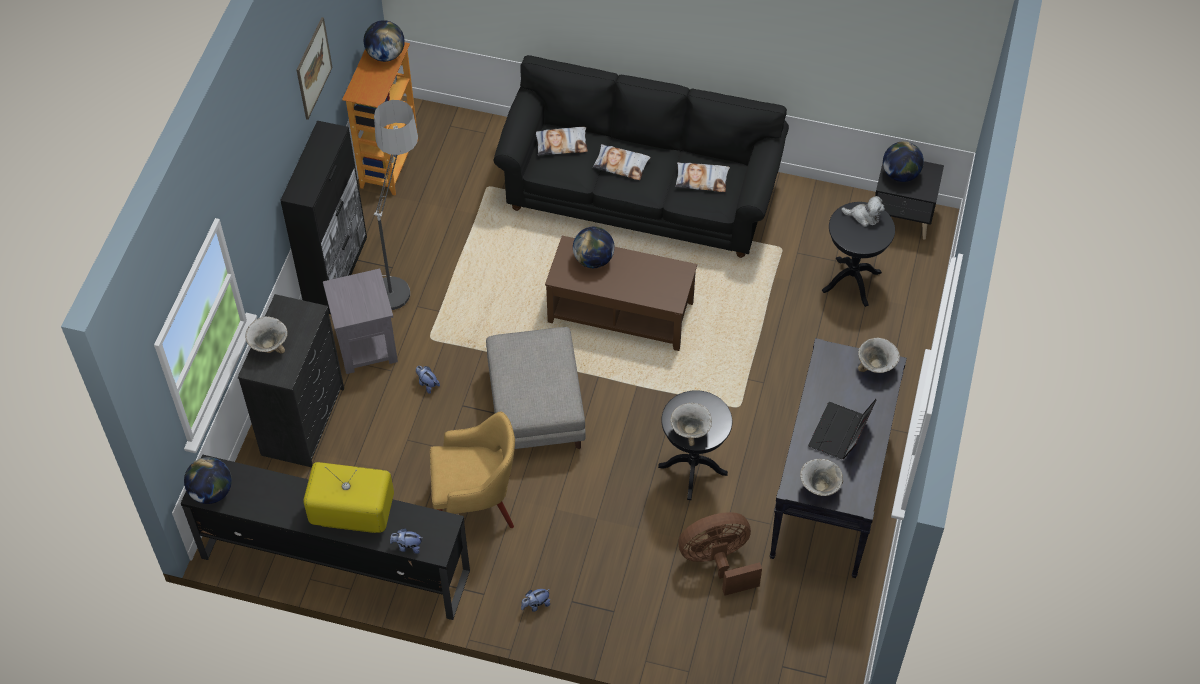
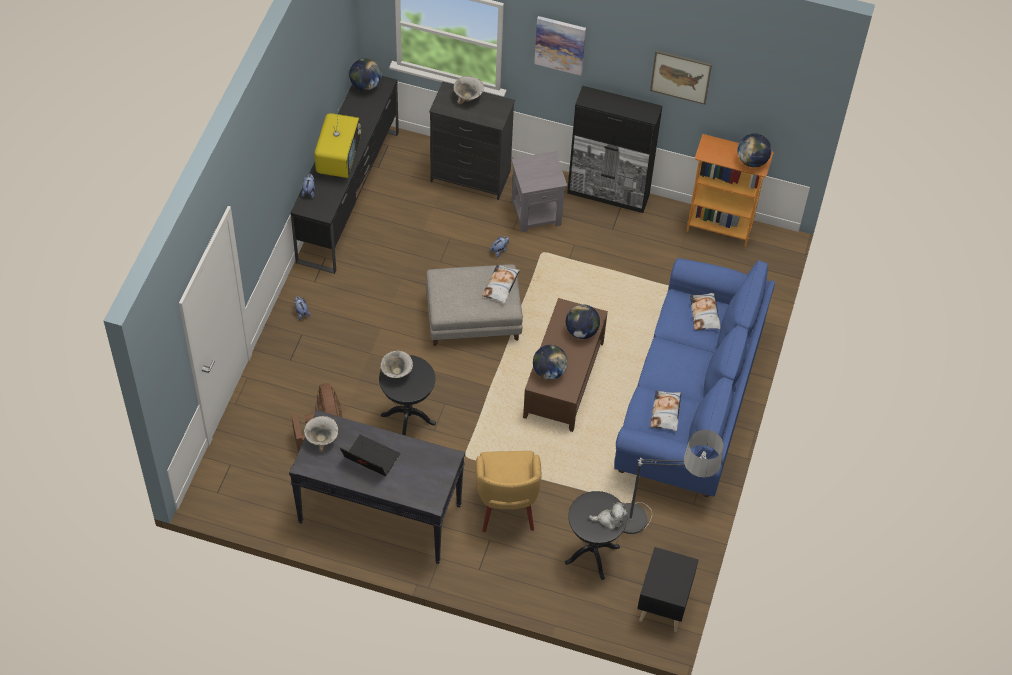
camera: 90 degrees right, 0 degrees up
(256, 186) = (560, 44): none -> picture
(399, 270) = (609, 233): floor lamp -> floor lamp (657, 526)
(475, 503) = (390, 278): yellow armchair -> yellow armchair (506, 505)
(621, 164) = (684, 356): pillow -> pillow (501, 286)
(640, 195) = (688, 401): black sofa -> blue sofa
(864, 216) = (609, 519): plush toy -> plush toy turned 105 degrees counterclockwise
(876, 366) = (433, 492): bowl -> none
(900, 174) = (673, 569): globe -> globe (549, 371)

